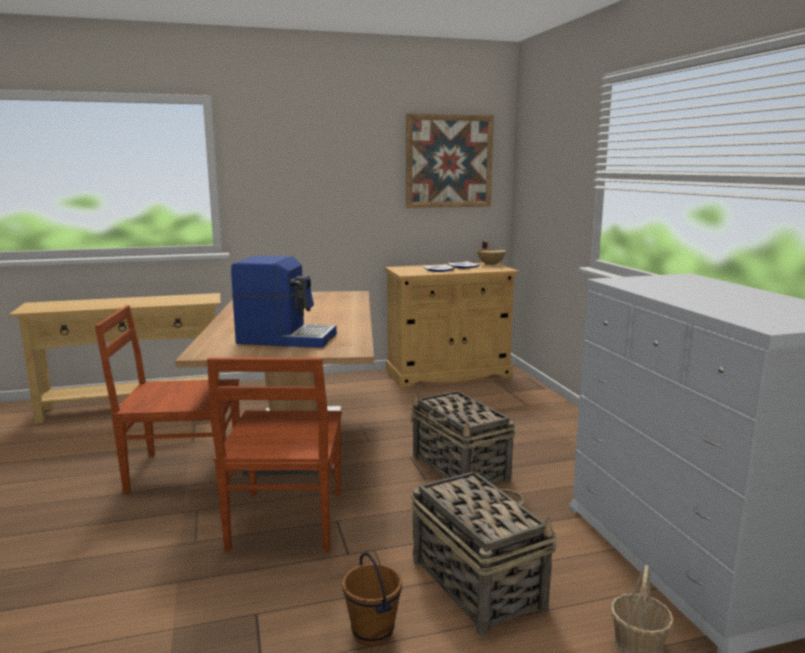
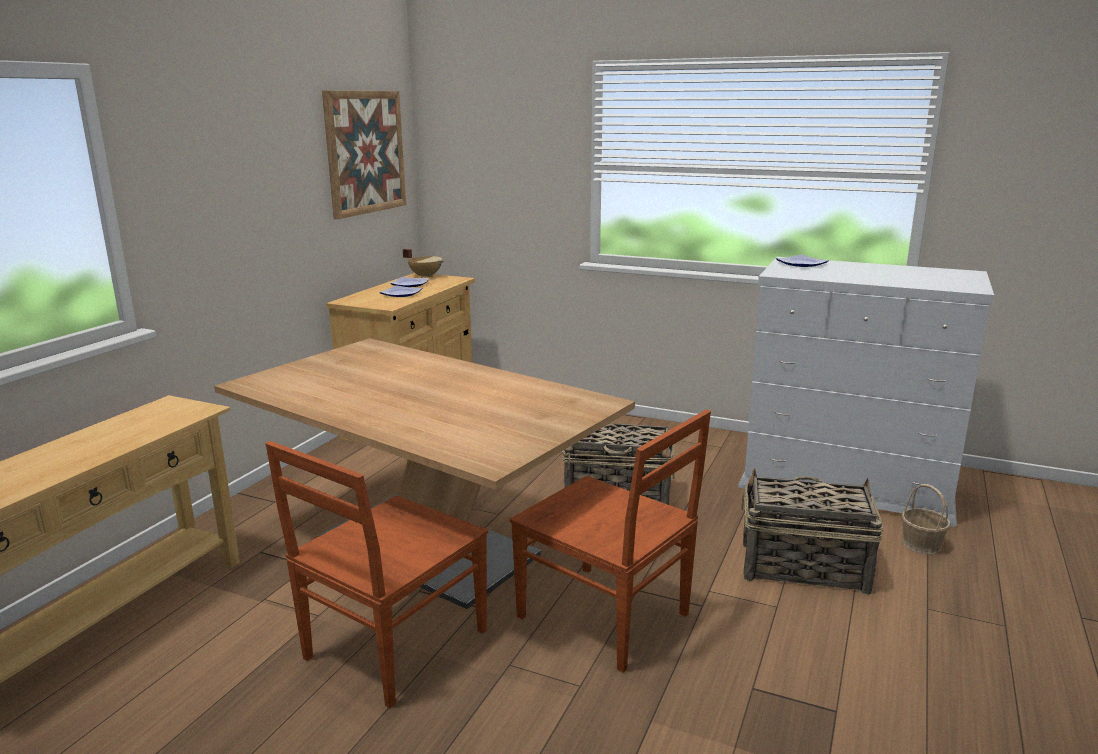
camera: 50 degrees left, 5 degrees up
(286, 338) = (504, 415): coffee machine -> none
(373, 632) = (830, 637): brown bucket -> none
(681, 280) = (801, 263): none -> plate

